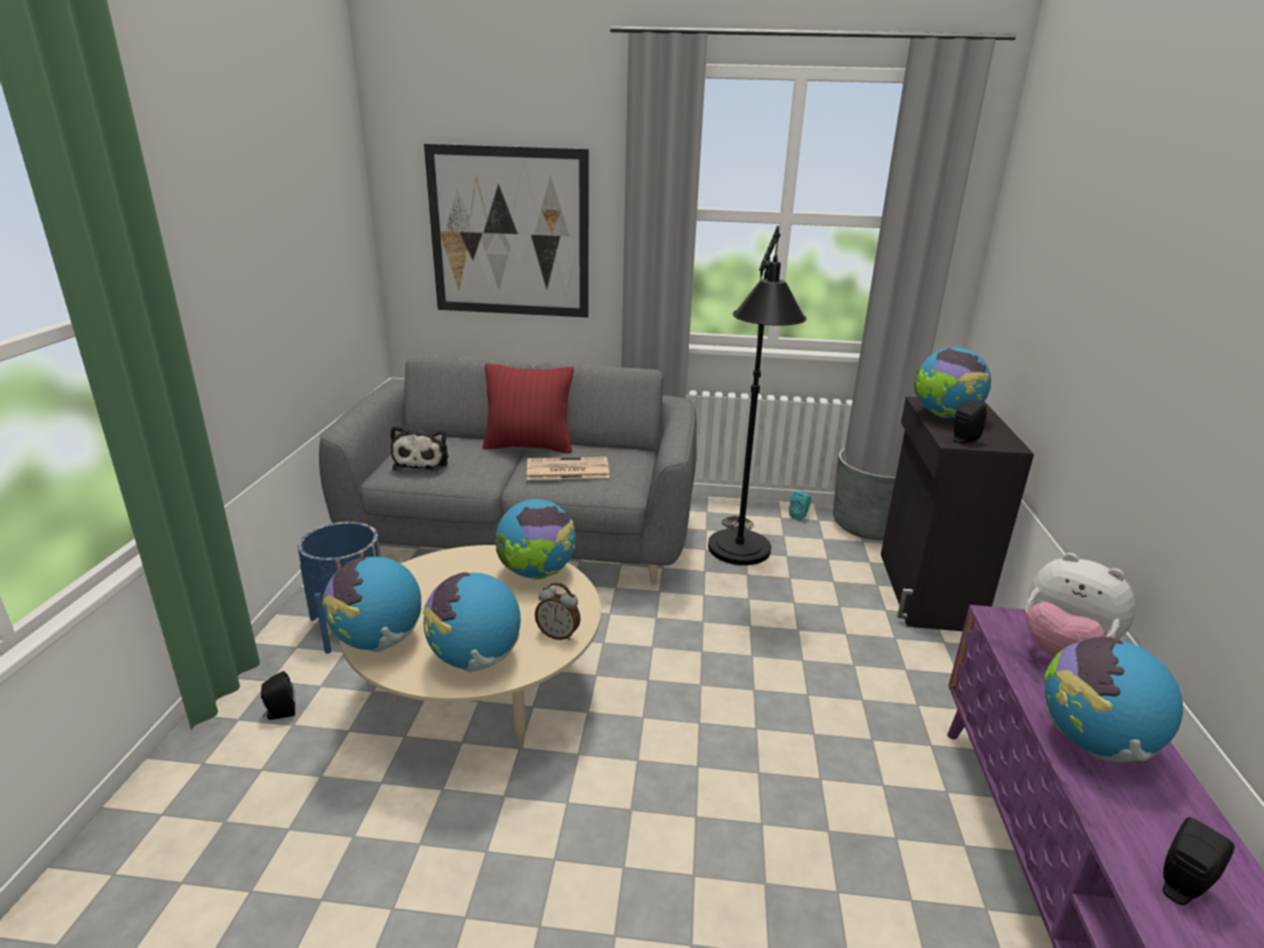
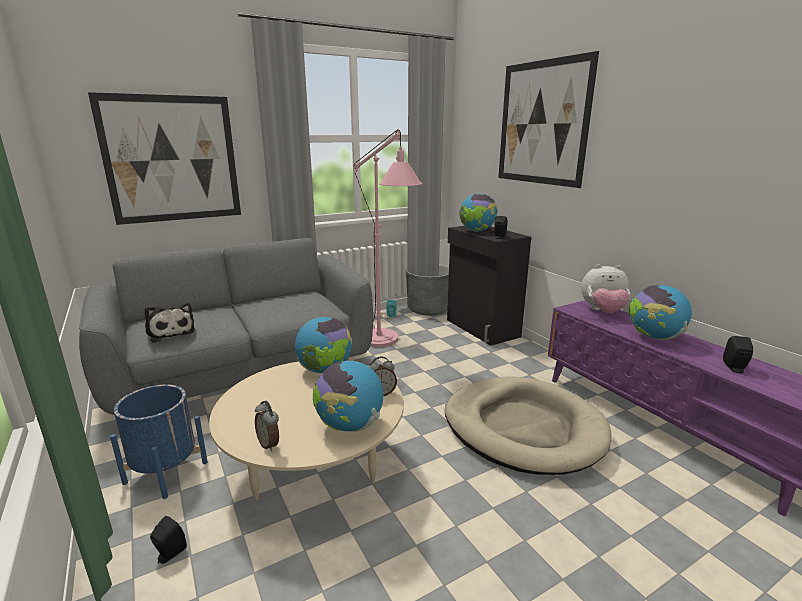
camera: 35 degrees left, 5 degrees down
(378, 641) = (269, 444): globe -> alarm clock
(529, 446) = (238, 306): red pillow -> none
(566, 470) = (284, 310): newspaper -> none
(739, 558) = (384, 343): black floor lamp -> pink floor lamp
(799, 784) = (523, 428): none -> beige dog bed
(1100, 233) = (542, 123): none -> picture

